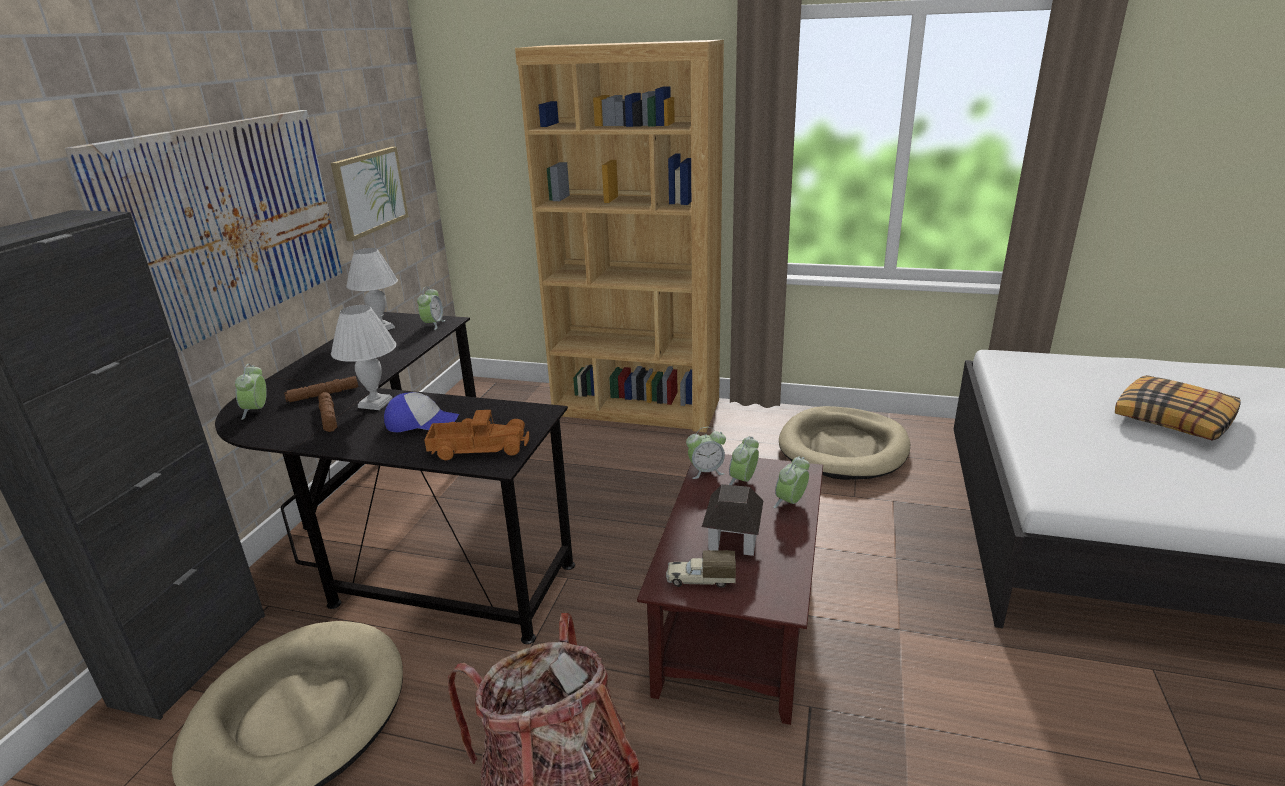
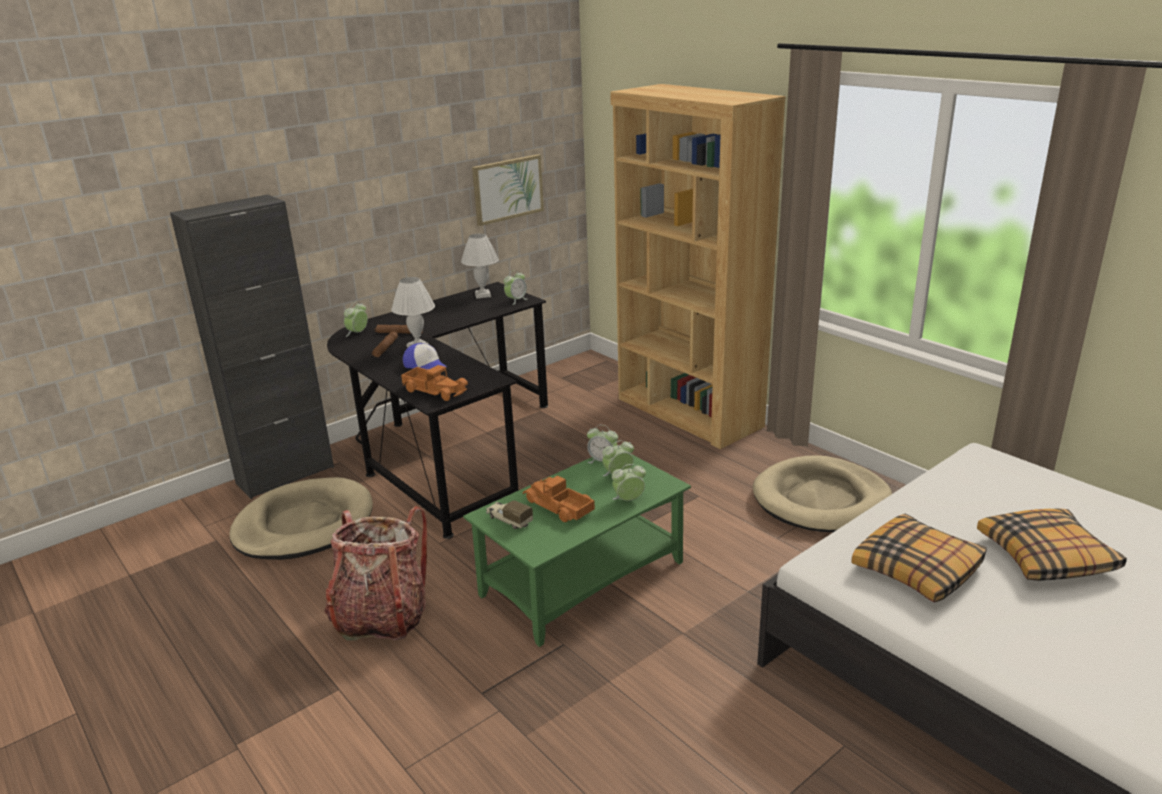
camera: 35 degrees right, 0 degrees up
(229, 223) = (376, 207): picture -> none
(732, 540) = (558, 507): toy house -> toy truck
(739, 620) = (581, 580): brown coffee table -> green coffee table
(1125, 465) = (917, 569): none -> pillow

